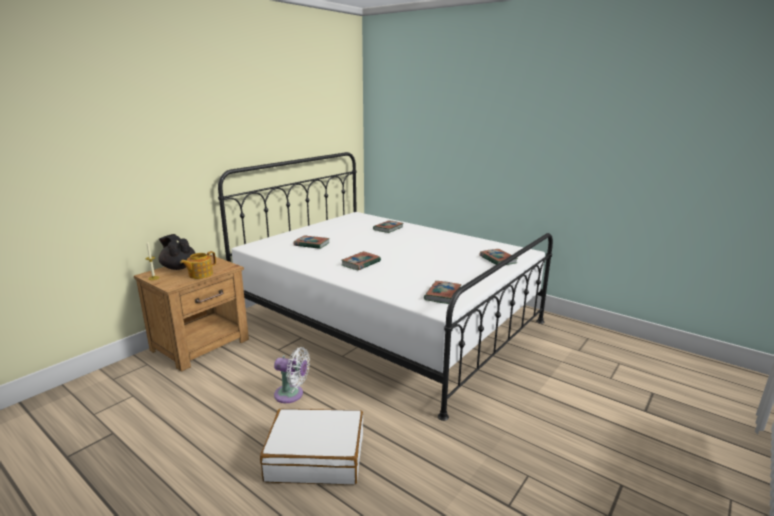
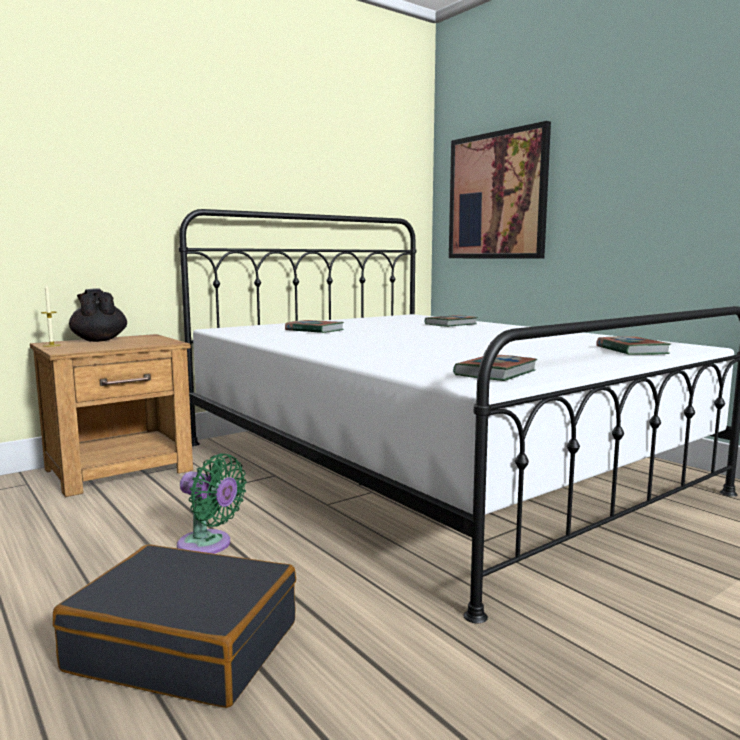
camera: 15 degrees right, 10 degrees down
(200, 274) = (118, 345): teapot -> none
(292, 394) = (208, 545): white fan -> green fan
(316, 457) = (185, 646): white suitcase -> black suitcase
(361, 263) = (374, 345): book -> none
(408, 140) = (497, 196): none -> picture

